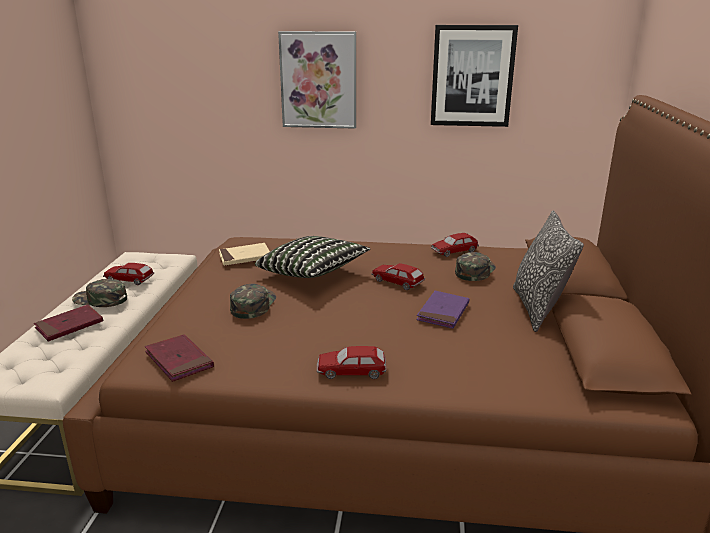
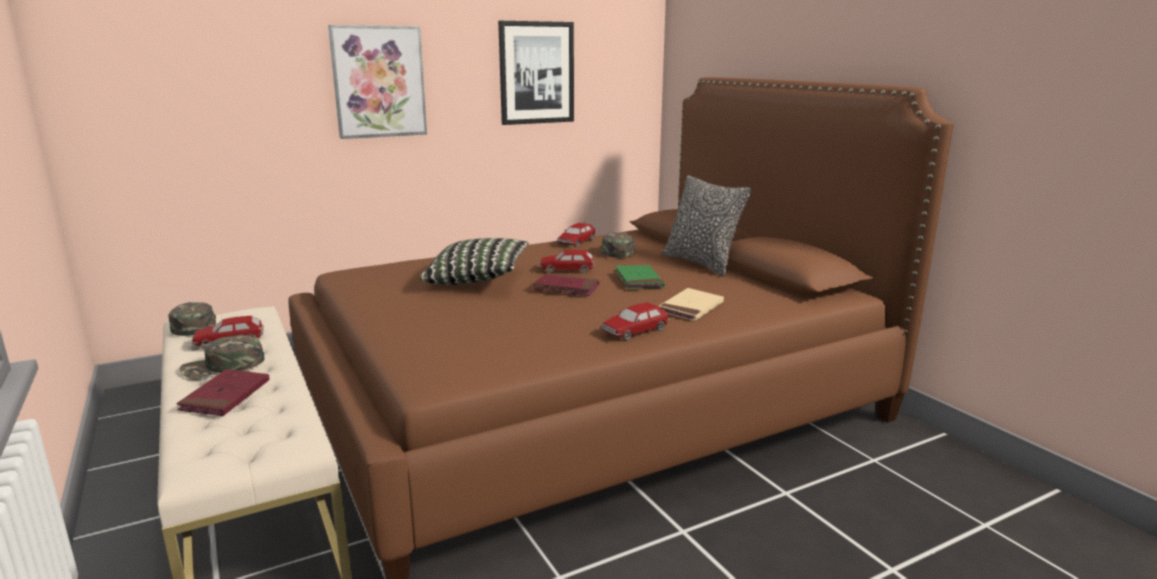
camera: 35 degrees left, 5 degrees down
(179, 360) = (464, 367): red book -> red book (566, 288)
(245, 257) = (381, 282): beige book -> beige book (691, 308)
(253, 305) = (460, 313): green cap -> green cap (194, 325)
(443, 312) = (638, 280): purple book -> green book

